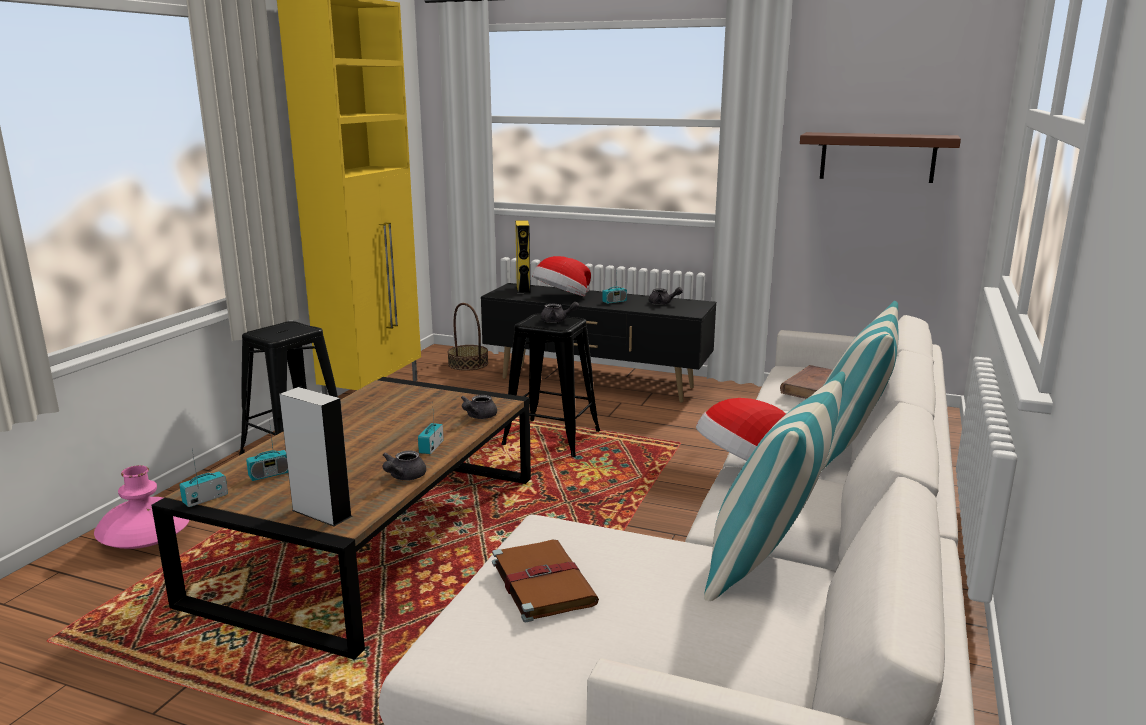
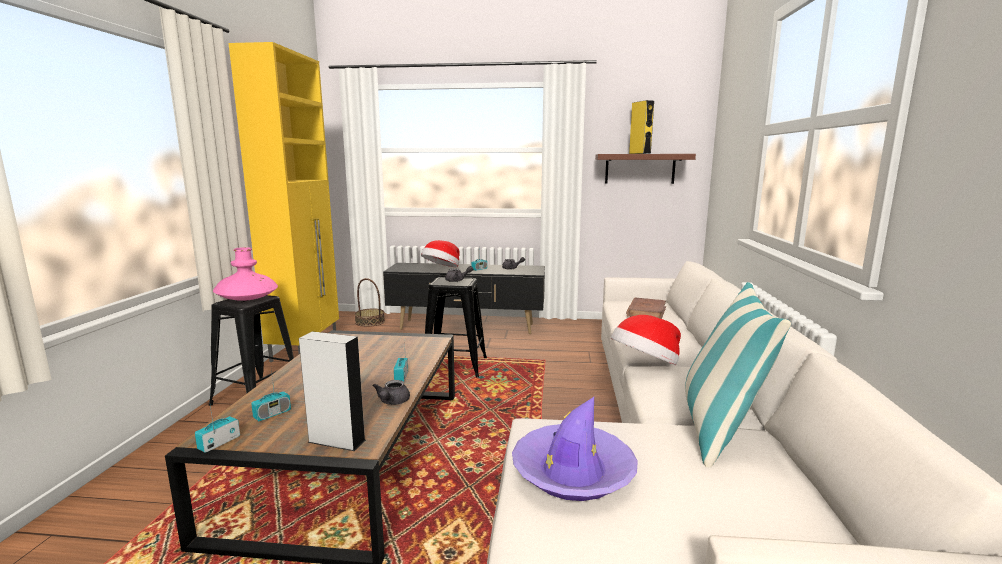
camera: 15 degrees left, 5 degrees down
(145, 538) = (138, 488): pink vase -> pink vase (247, 299)
(478, 417) = (424, 351): grey teapot -> none
(523, 289) = (411, 265): yellow speaker -> yellow speaker (639, 153)
(541, 582) = (573, 472): brown book -> purple hat
(848, 446) = (696, 344): pillow -> none

